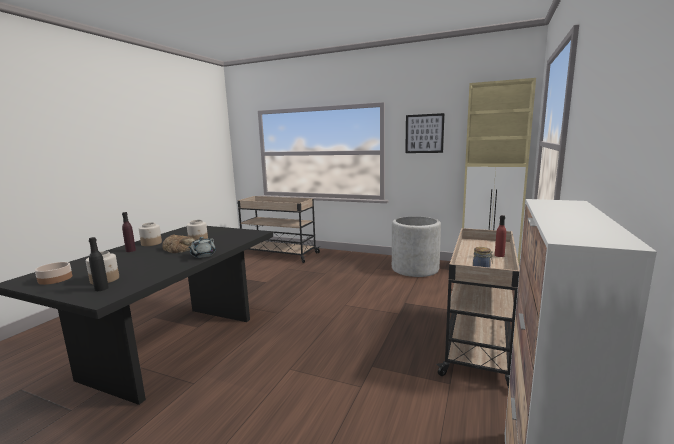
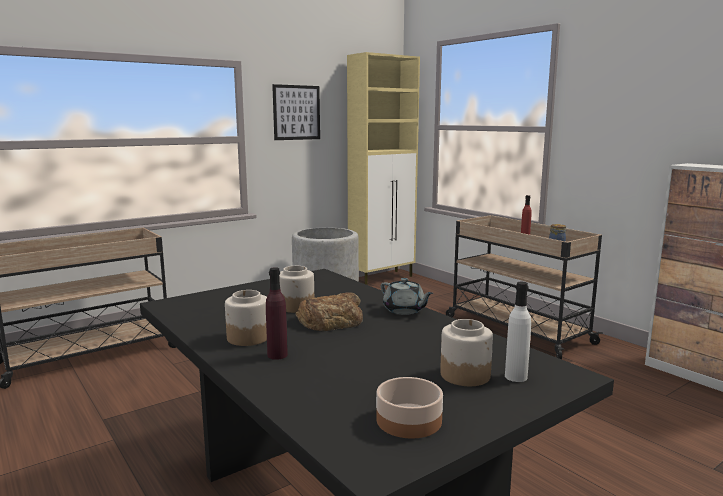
camera: 60 degrees left, 0 degrees up
(101, 288) = (516, 377): black bottle -> white bottle

